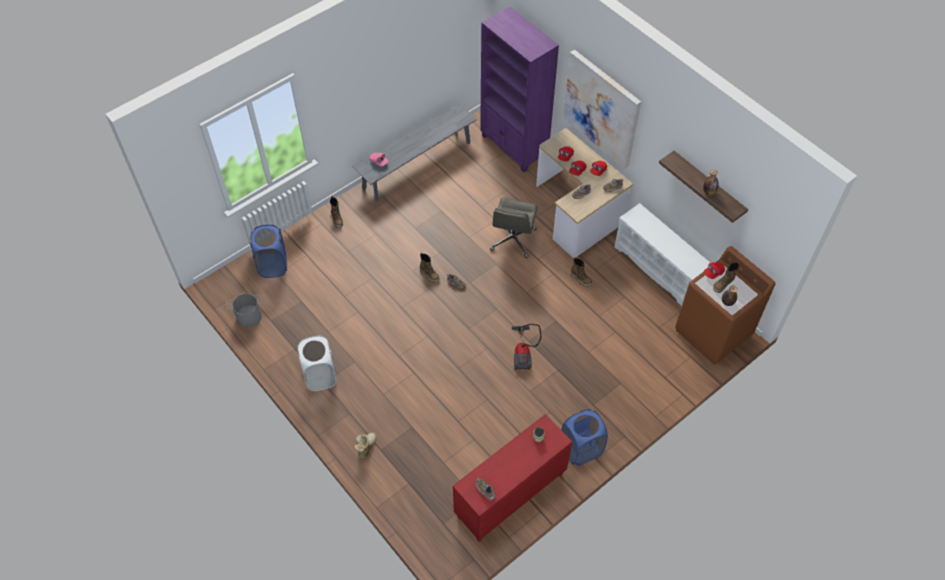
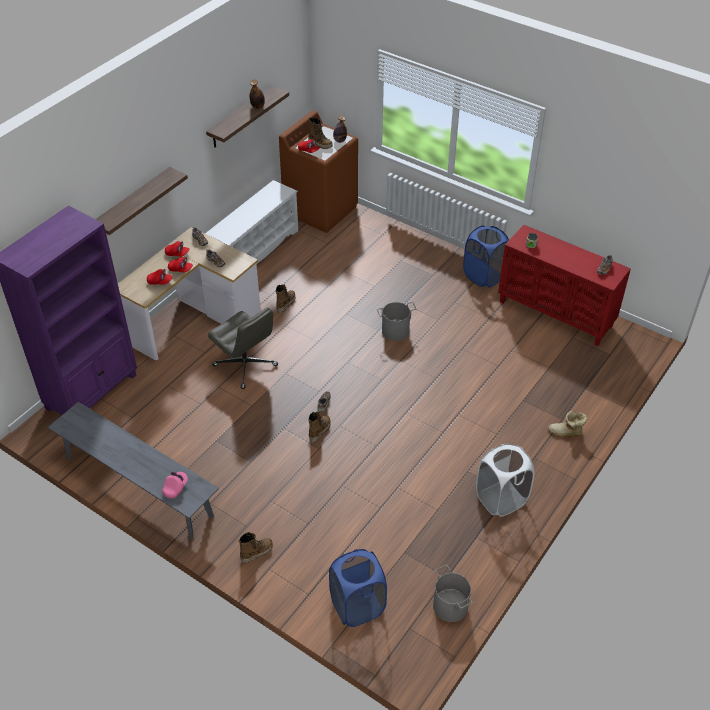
camera: 105 degrees left, 10 degrees down
(513, 240) = (246, 366): grey office chair -> grey office chair turned 45 degrees clockwise
(523, 353) = (395, 331): vacuum cleaner -> grey bucket
(602, 108) = (133, 203): picture -> shelf

